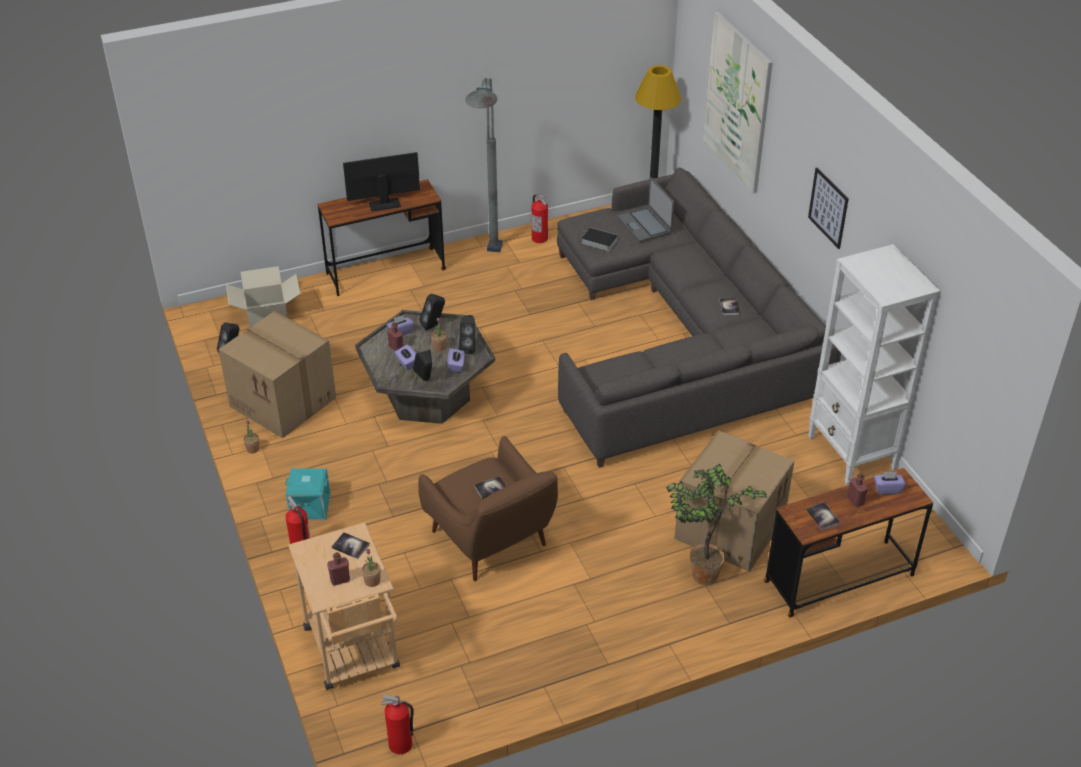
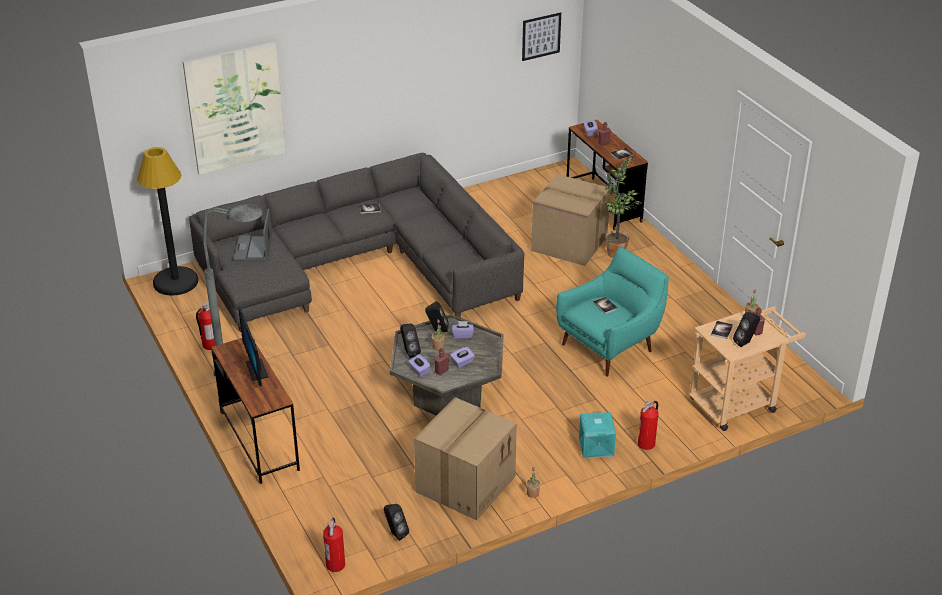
camera: 95 degrees left, 5 degrees down
(267, 314) = (330, 518): cardboard box -> none
(401, 745) = (805, 372): fire extinguisher -> fire extinguisher (336, 564)
(425, 379) = (483, 350): black speaker -> black speaker (745, 343)
(492, 542) = (610, 346): brown armchair -> turquoise armchair
(598, 241) = (275, 273): book -> none
(645, 225) = (254, 249): laptop -> laptop turned 120 degrees clockwise
(828, 208) = (375, 86): picture -> picture (541, 36)
(852, 454) = (486, 195): white bookcase -> none

